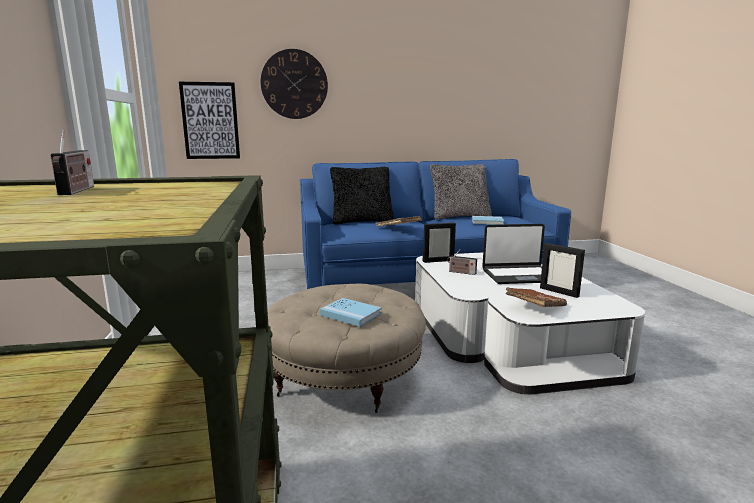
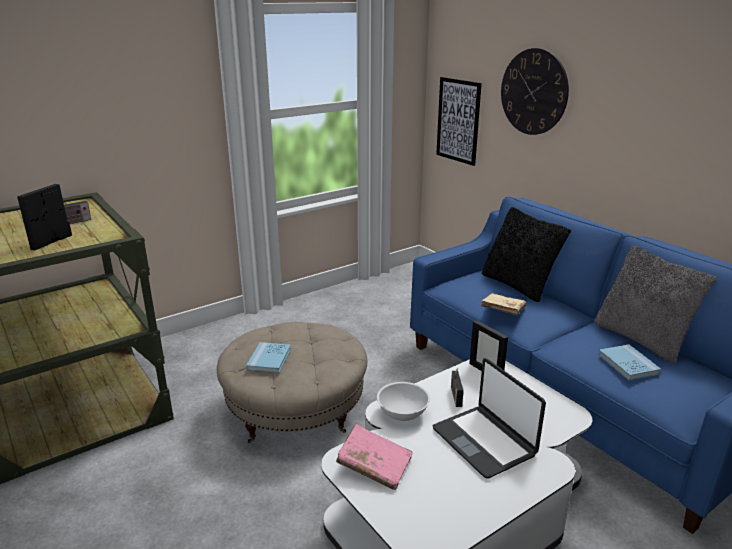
camera: 65 degrees right, 10 degrees up
(472, 289) = (403, 413): none -> white bowl
(535, 307) = (374, 466): brown book -> pink book
(559, 292) = (446, 482): picture frame -> picture frame (52, 242)

